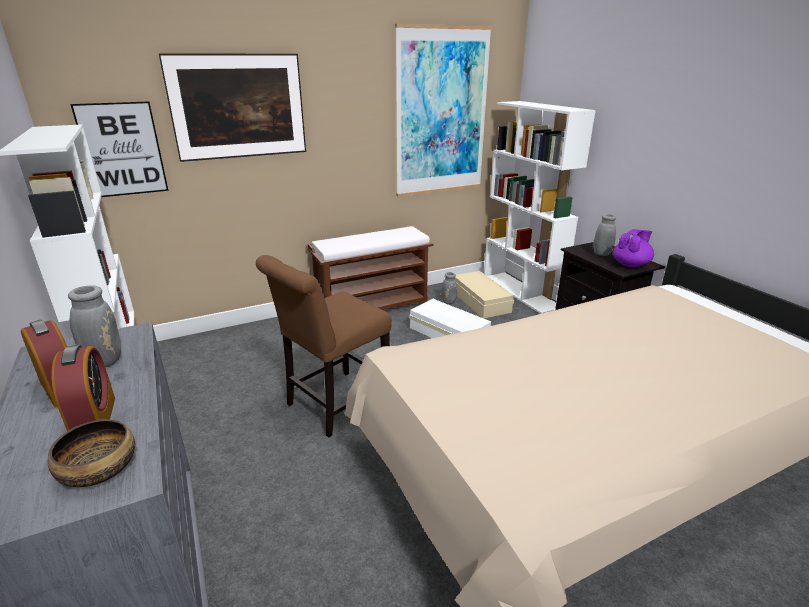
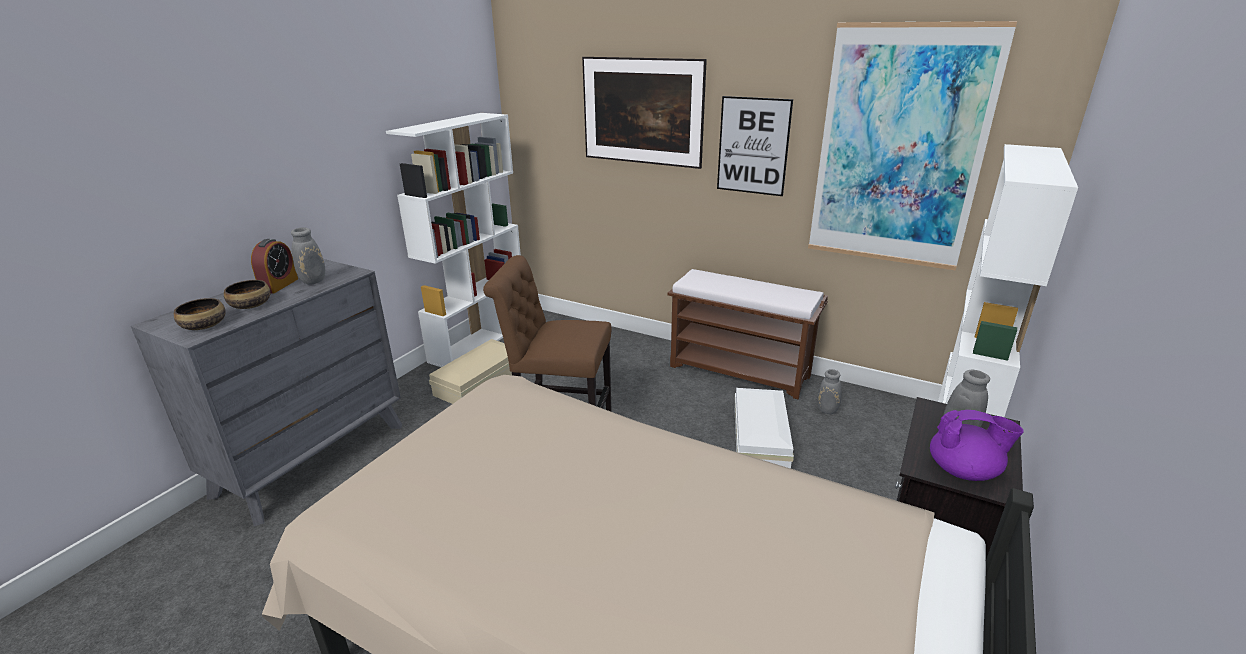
camera: 55 degrees right, 0 degrees up
(94, 419) = (251, 305): alarm clock -> bowl
(122, 149) = (549, 138): picture -> picture (753, 146)
(480, 300) = (871, 431): beige storage box -> beige storage box (481, 381)

